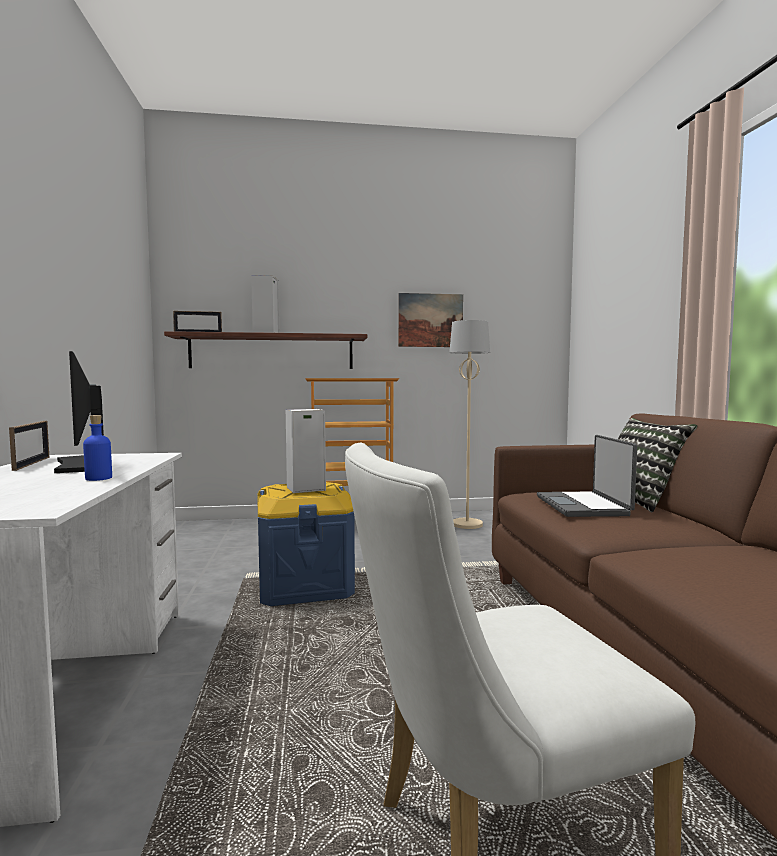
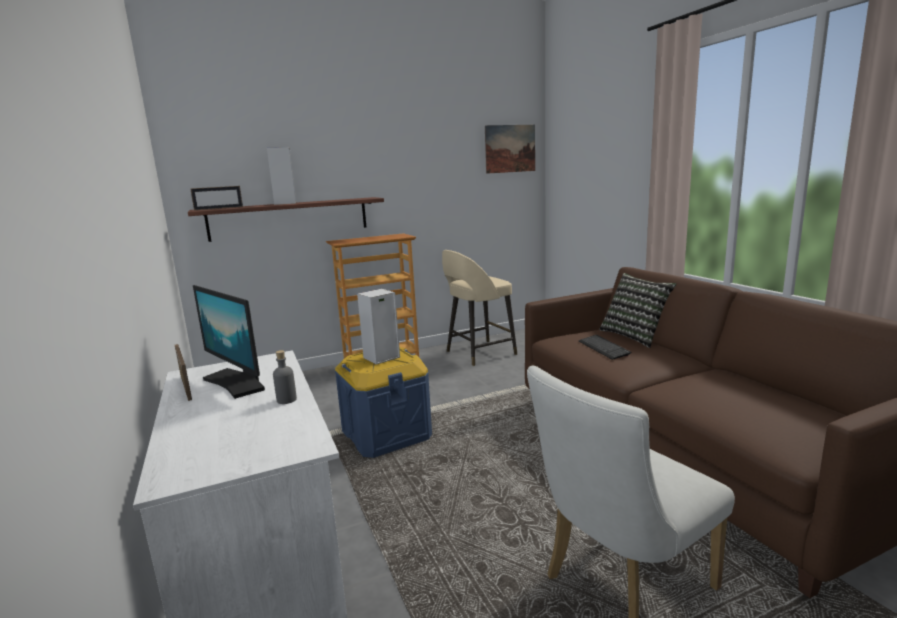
camera: 15 degrees left, 10 degrees up
(98, 478) = (286, 400): blue bottle -> grey bottle
(430, 320) = (431, 177): picture -> picture (510, 148)
(466, 524) = (479, 353): beige floor lamp -> beige stool
(583, 506) = (603, 348): laptop -> keyboard

